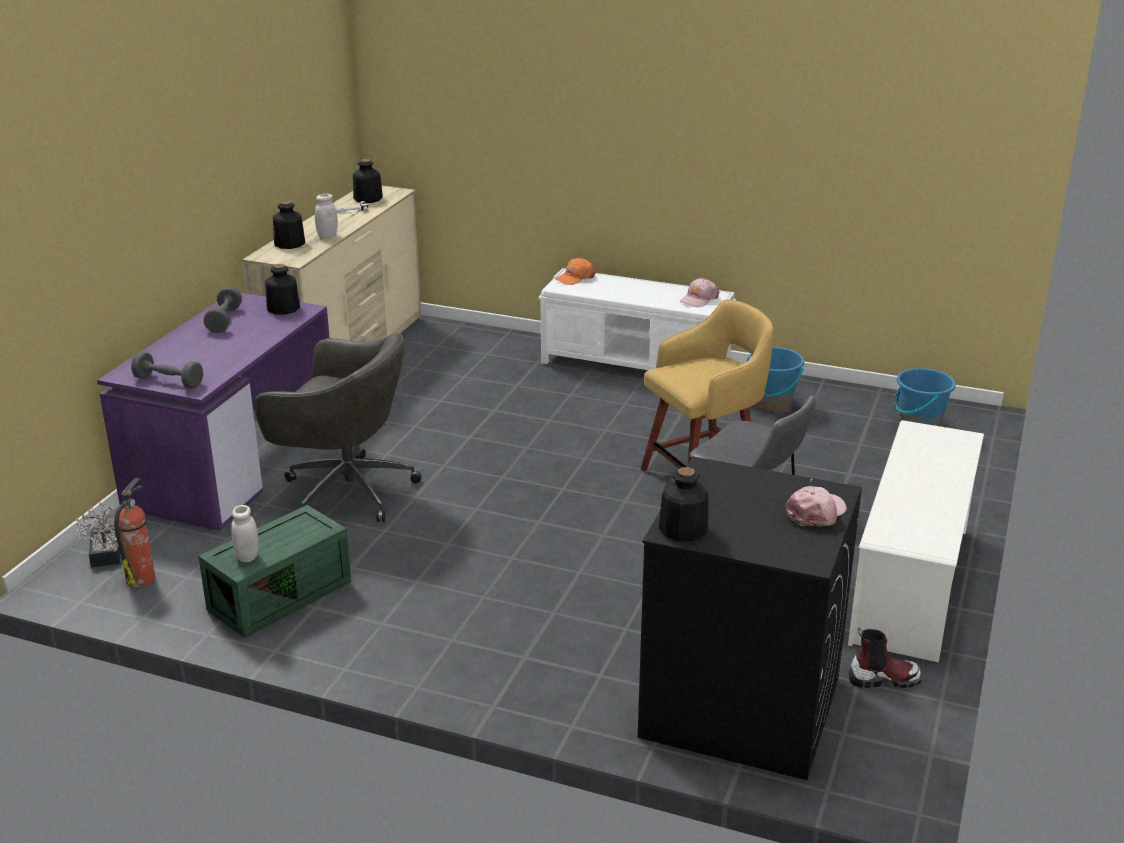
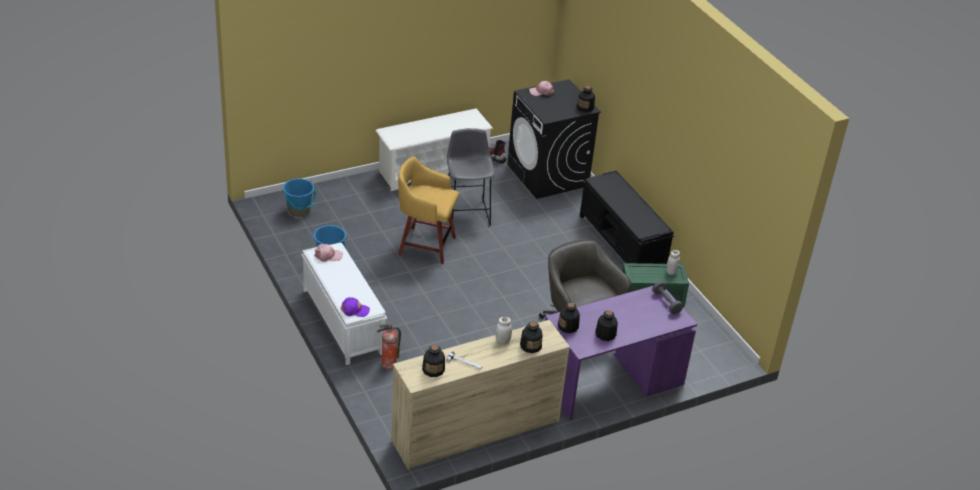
camera: 140 degrees left, 10 degrees up
(105, 557) = (707, 358): potted plant -> none
(141, 578) = (699, 337): fire extinguisher -> fire extinguisher (388, 364)
(224, 320) = (605, 334): grey dumbbell -> bottle
(429, 657) = (622, 243): none -> black bench
(575, 278) = (354, 310): orange cap -> purple cap

